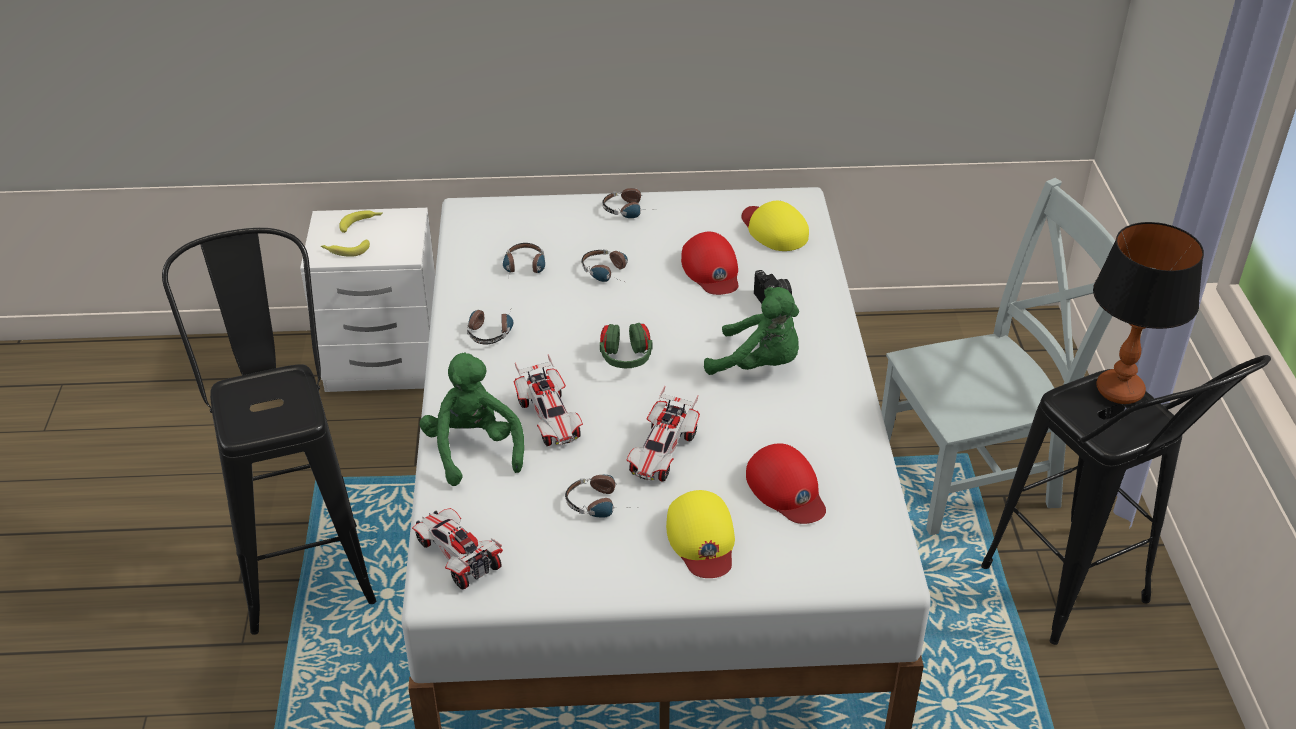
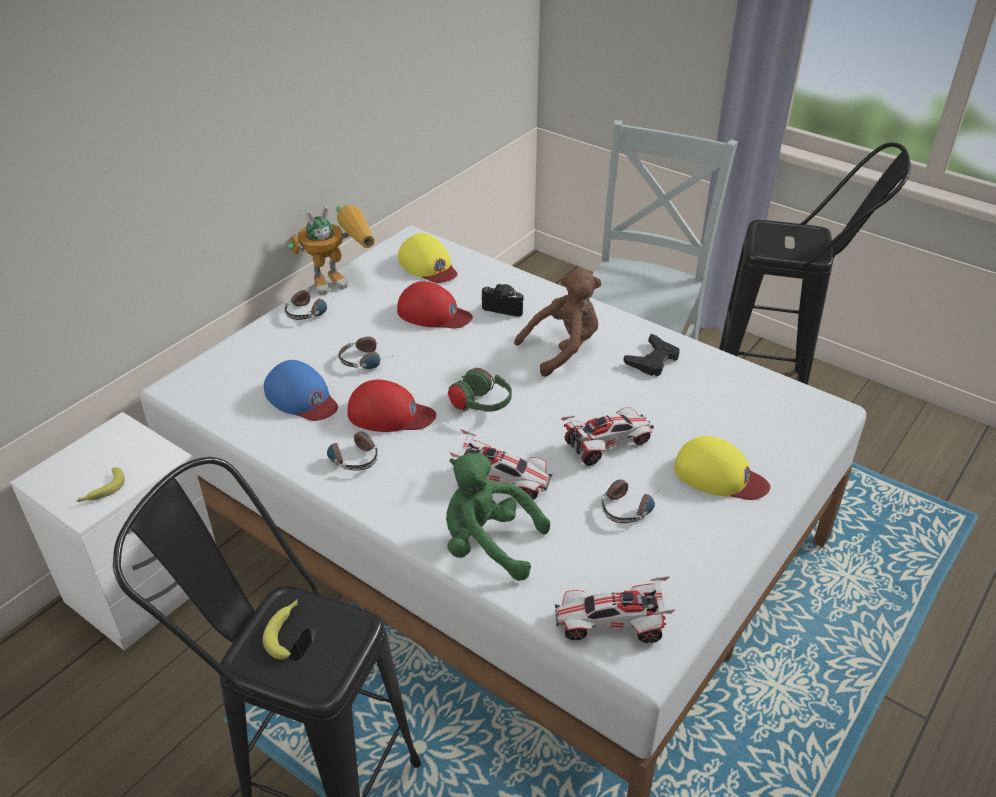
camera: 50 degrees left, 0 degrees up
(361, 224) = (81, 461): banana -> banana (286, 631)
(524, 269) = (302, 397): headphones -> blue cap
(662, 453) = (606, 444): toy car -> toy car turned 90 degrees counterclockwise
(690, 199) = (340, 279): none -> toy robot
(759, 364) = (563, 349): green plush toy -> brown plush toy
(773, 230) = (428, 265): yellow cap -> yellow cap turned 135 degrees counterclockwise
(786, 489) = (706, 408): red cap -> red cap (390, 414)
(814, 424) = (652, 360): none -> black game controller
(1120, 390) = (775, 229): table lamp -> none

